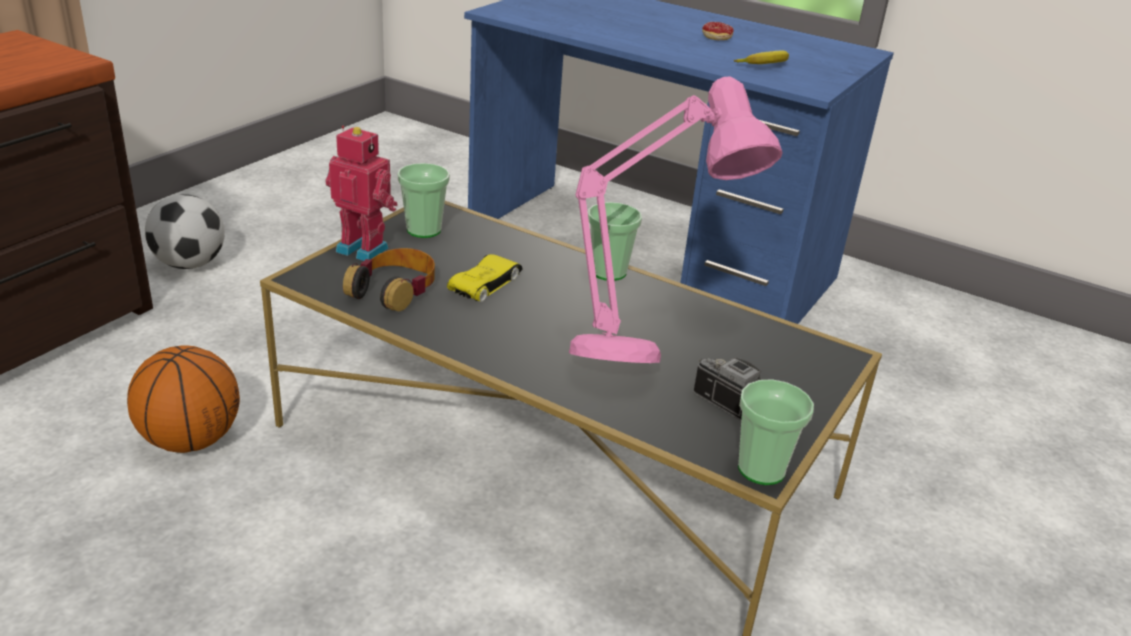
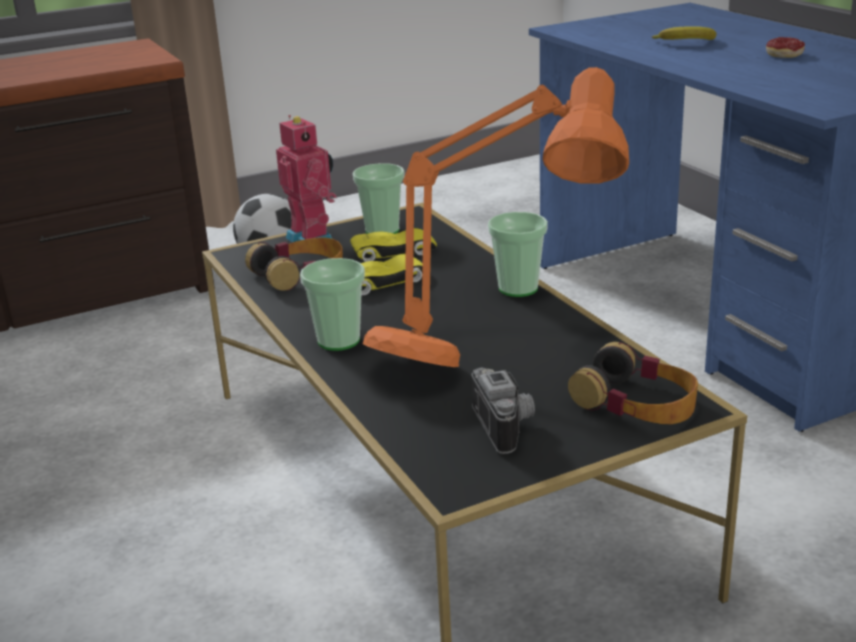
camera: 35 degrees right, 5 degrees down
(191, 440) = (153, 394): basketball -> none
(460, 251) = (394, 251): none -> yellow toy car
(647, 336) = (489, 349): pink table lamp -> orange table lamp
(761, 469) = (459, 486): cup -> cup (338, 341)
(765, 65) = (801, 83): banana -> banana (686, 43)
(803, 360) = (636, 402): none -> headphones

